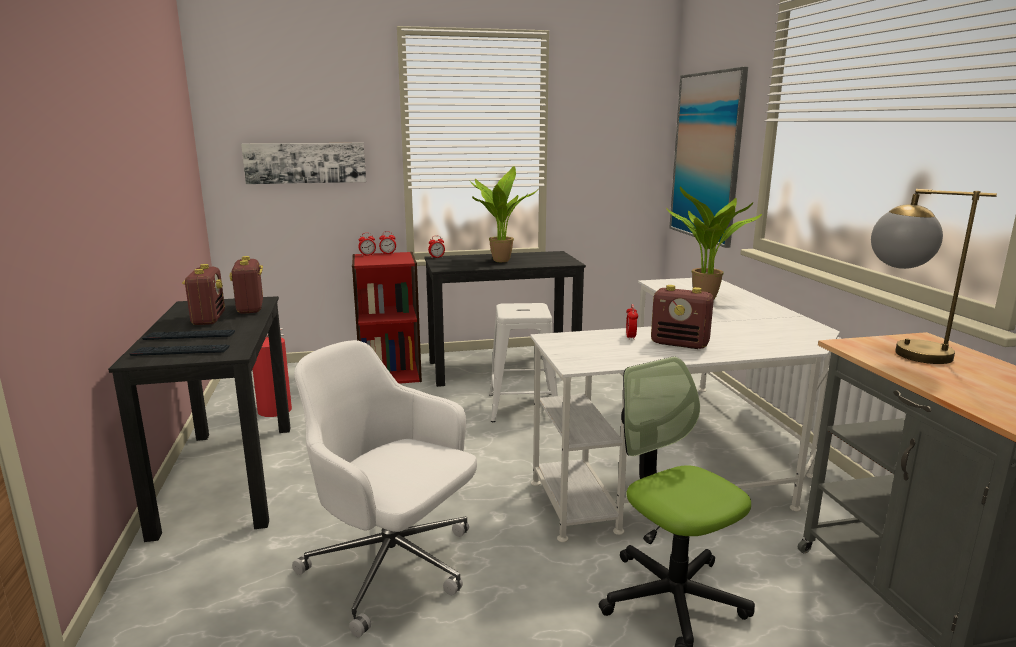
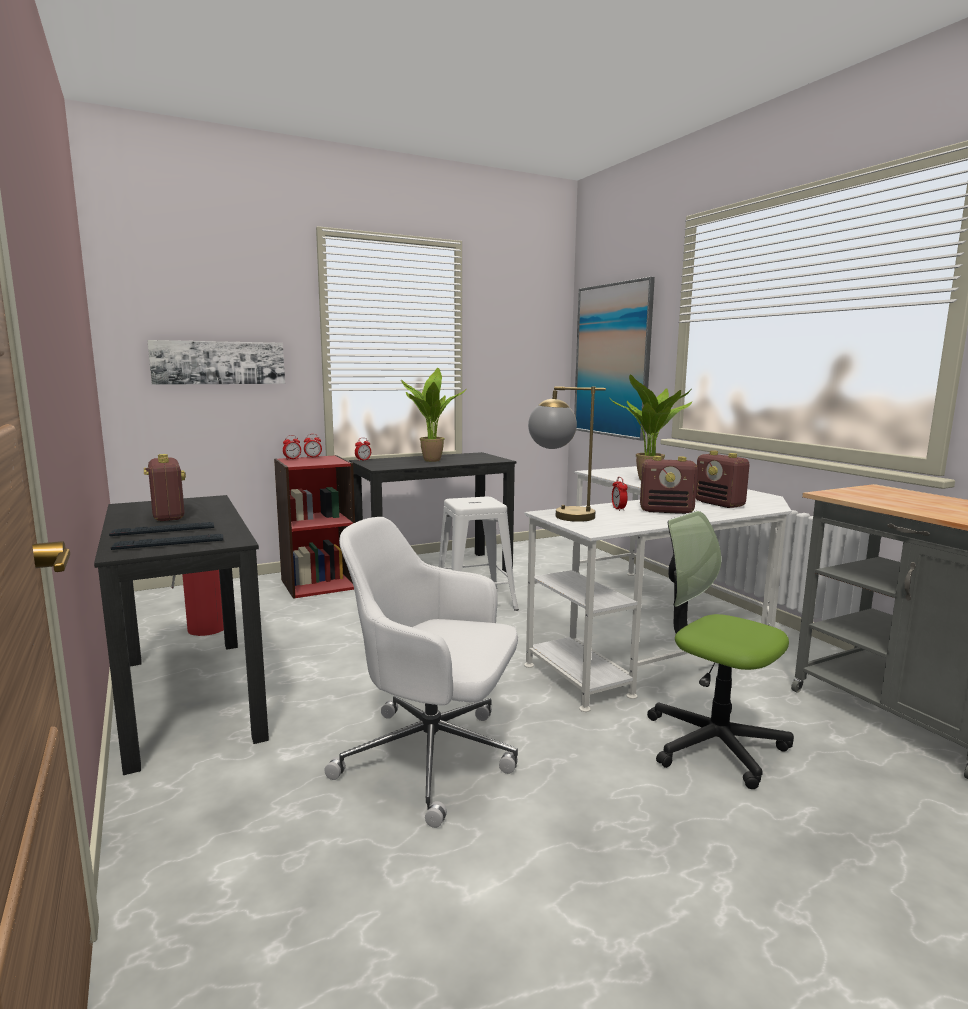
camera: 15 degrees left, 5 degrees down
(250, 308) = (208, 505): radio -> radio (719, 504)
(901, 352) = (875, 495): table lamp -> table lamp (560, 515)

